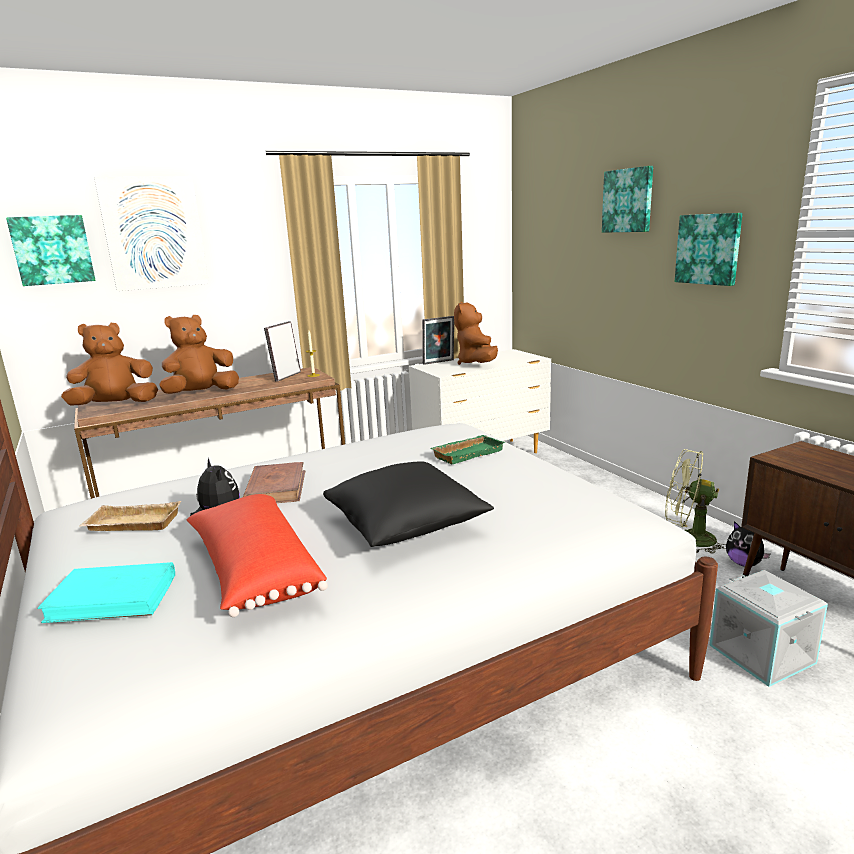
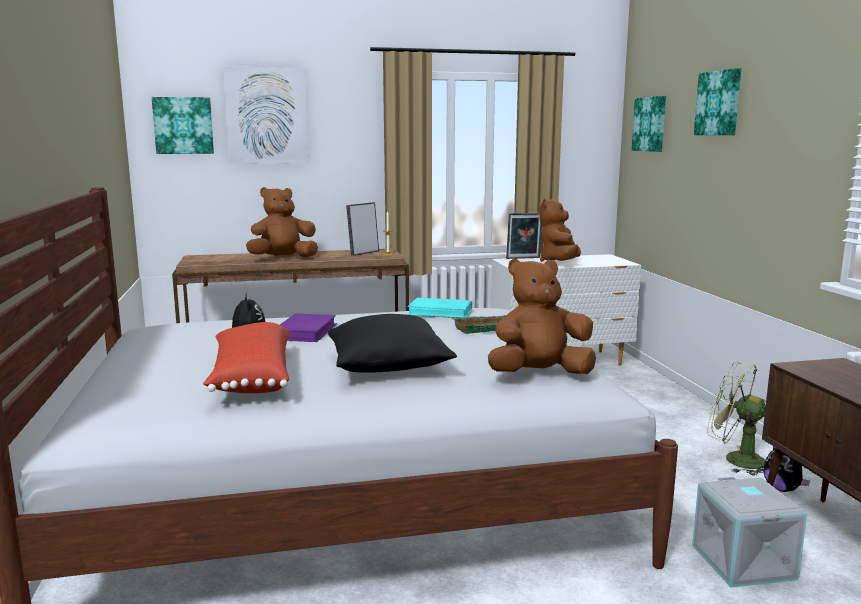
camera: 15 degrees right, 5 degrees down
(113, 597) = (144, 378): turquoise book -> turquoise book (441, 312)
(115, 405) = (210, 260): brown plush toy -> brown plush toy (539, 374)
(131, 524) = (182, 341): beige tray -> none
(276, 488) = (305, 332): brown book -> purple book
(709, 249) = (784, 154): picture -> picture (650, 124)

